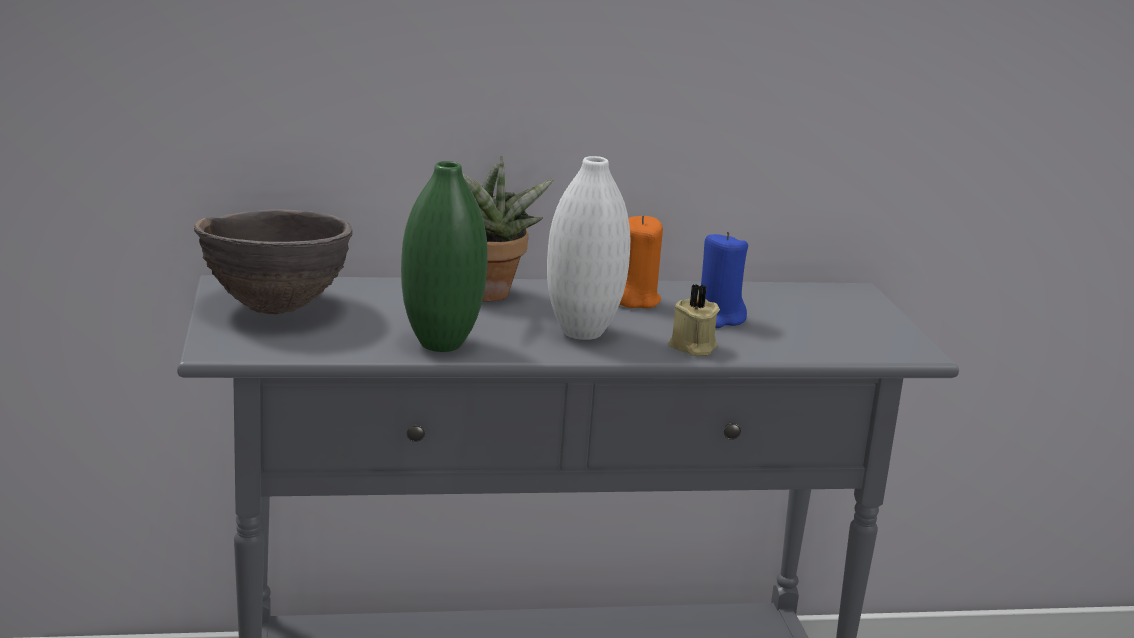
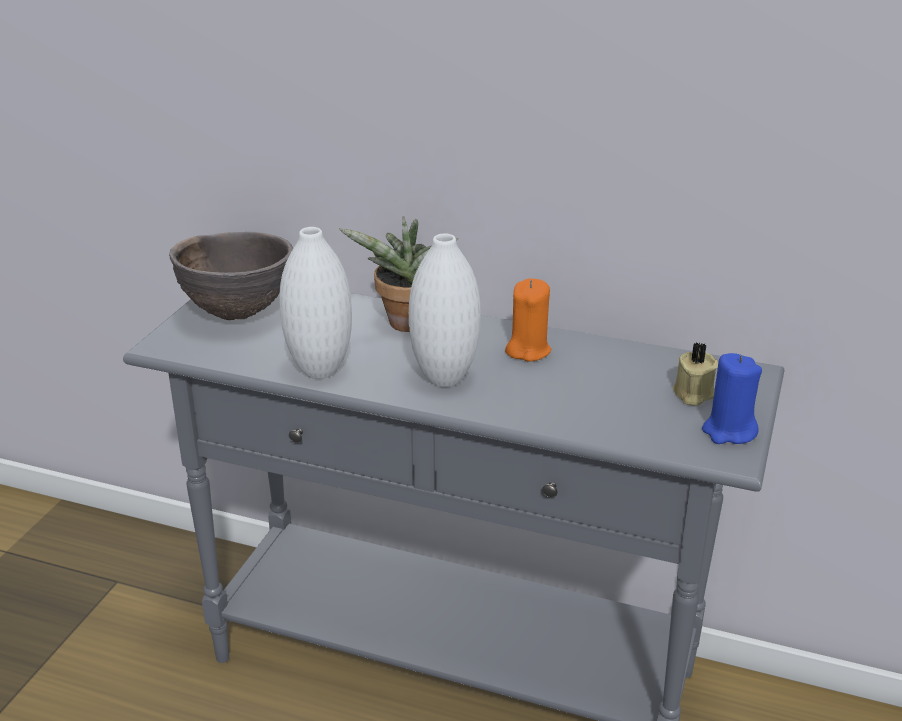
camera: 30 degrees right, 10 degrees up
(441, 344) = (320, 370): green vase -> white vase
(692, 347) = (521, 412): beige candle -> beige candle (692, 394)
(718, 318) = (580, 383): blue candle -> blue candle (728, 431)

